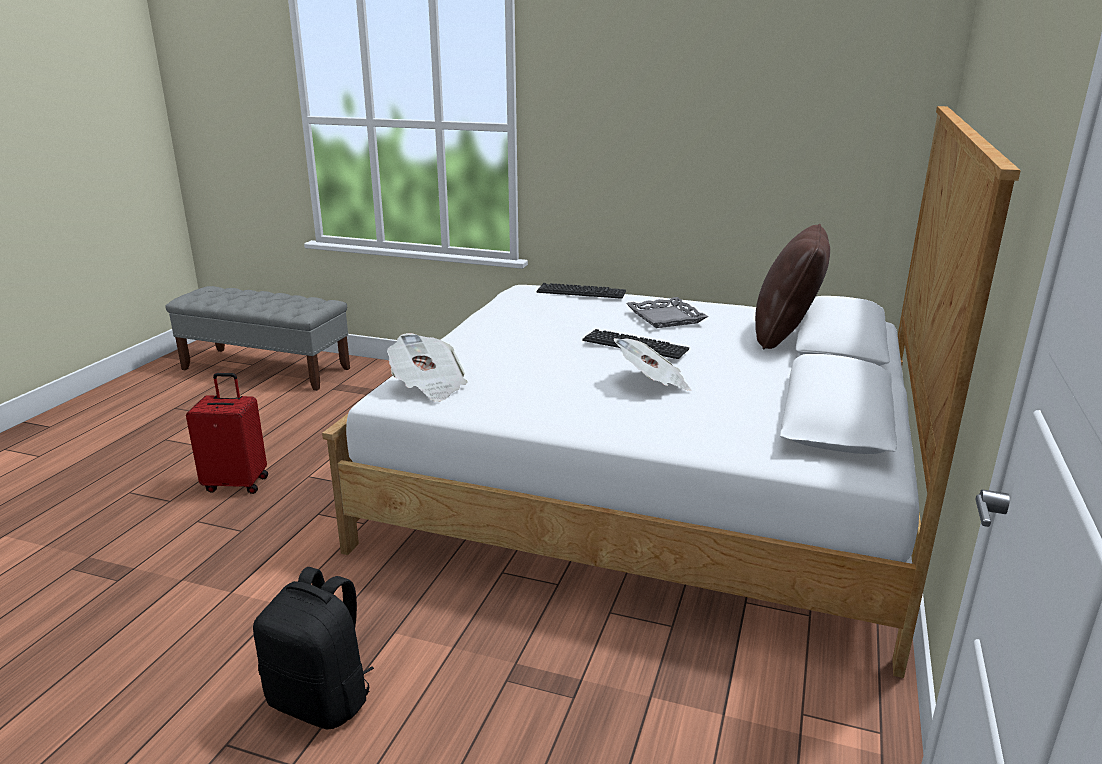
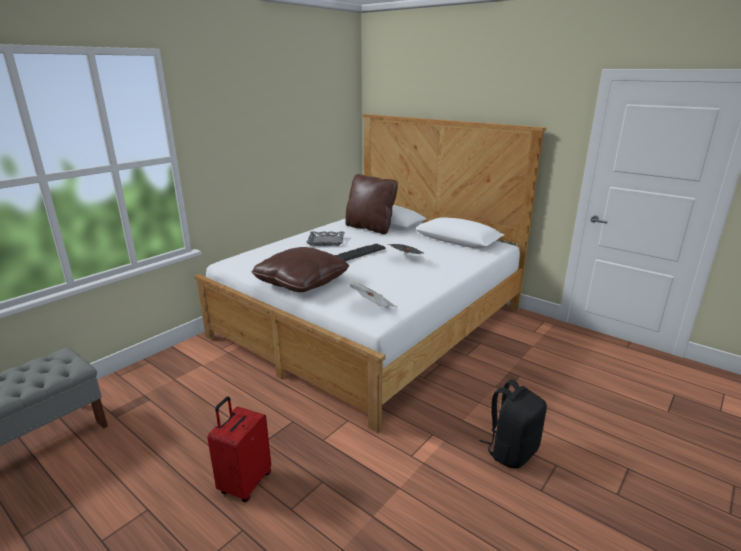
camera: 70 degrees left, 0 degrees up
(488, 333) = (301, 282): none -> brown pillow
(581, 292) = (263, 250): keyboard -> none

